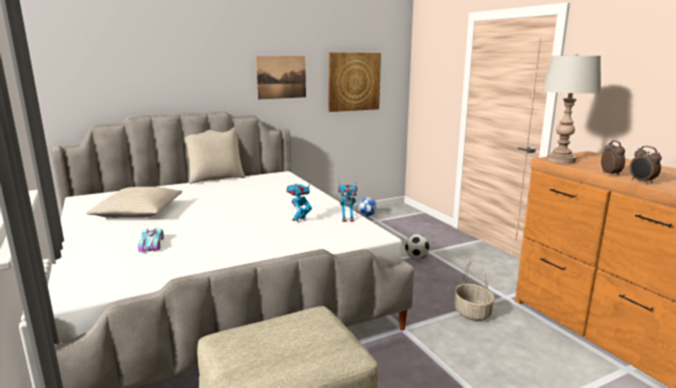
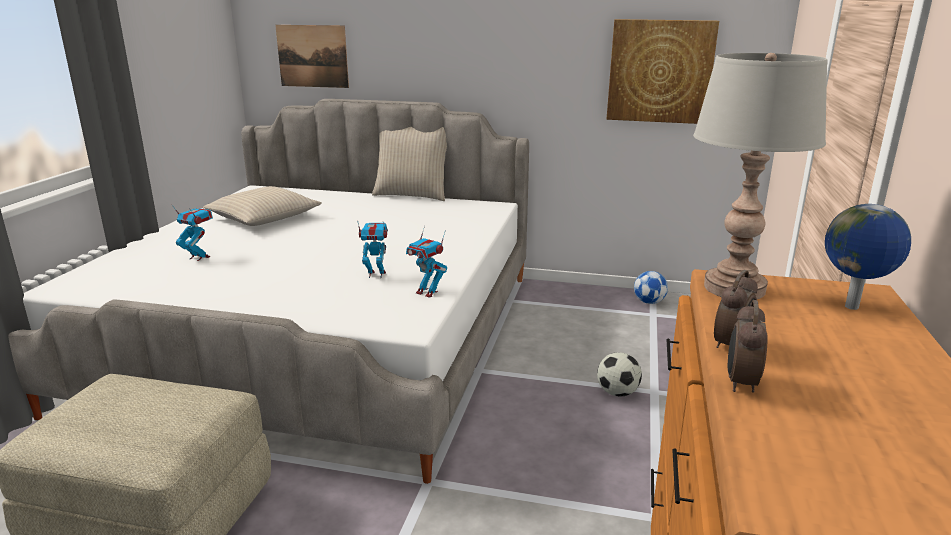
camera: 40 degrees right, 5 degrees up
(151, 244) = (199, 257): toy car -> toy robot
(281, 77) = (529, 58): picture -> picture (312, 56)
(472, 313) = (558, 512): basket -> none
(600, 158) = (852, 307): none -> globe

